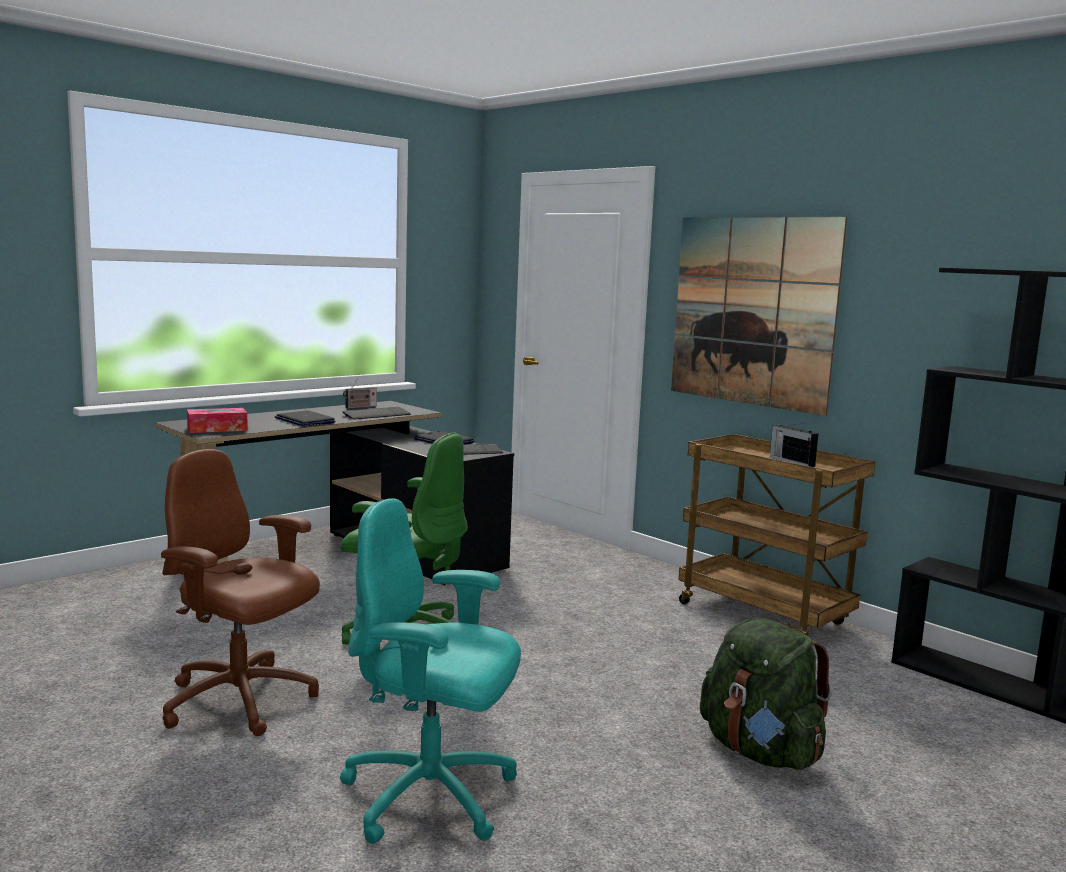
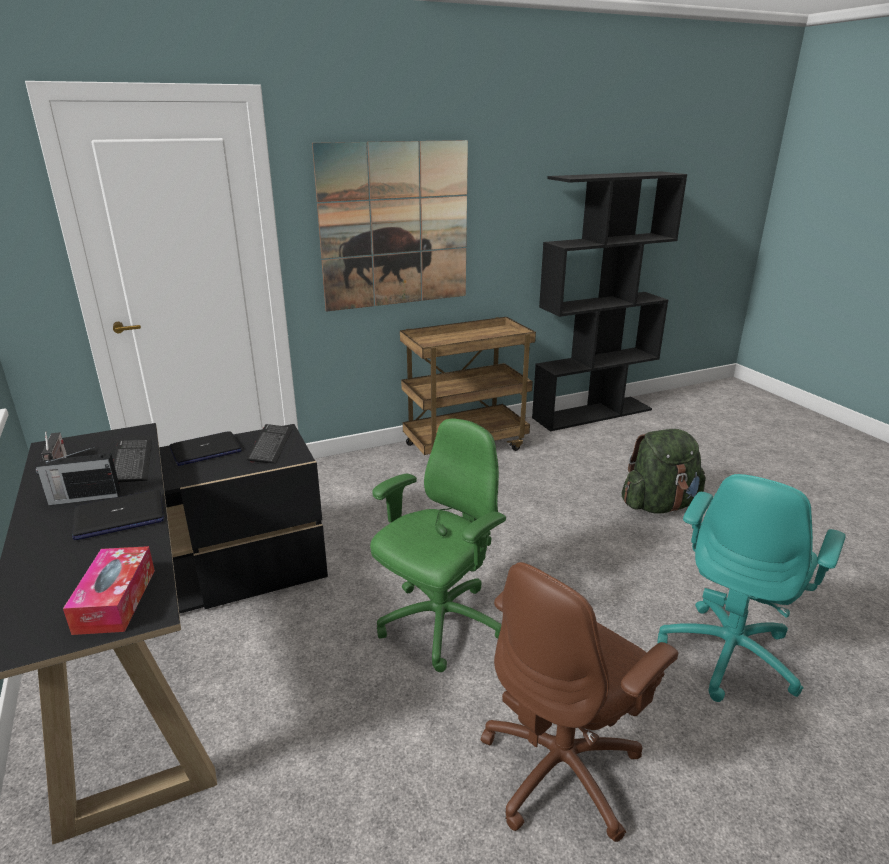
camera: 70 degrees left, 15 degrees up
(791, 461) = (466, 335): radio -> radio (83, 497)

